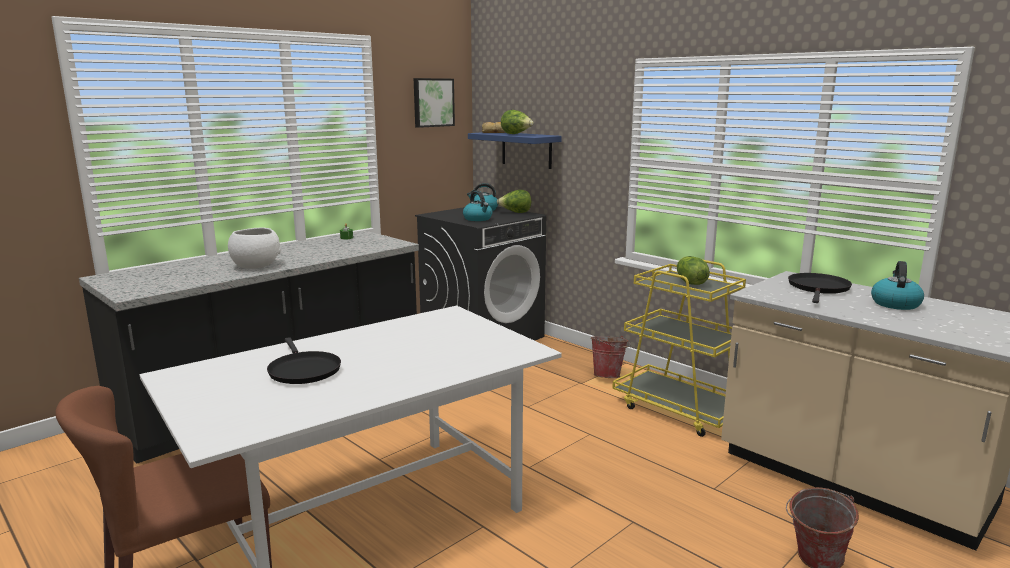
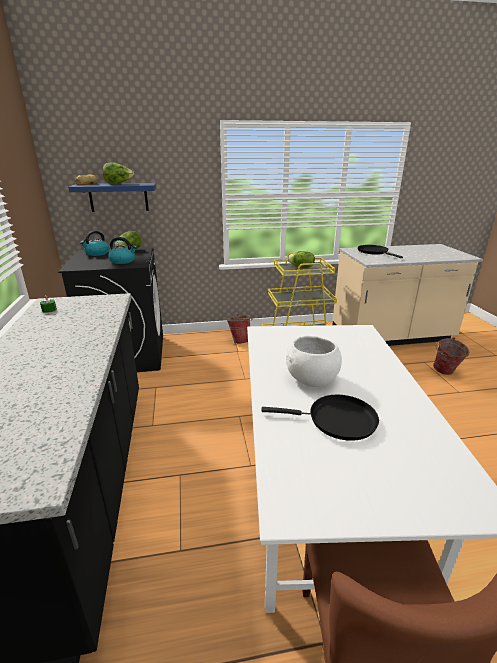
camera: 55 degrees left, 10 degrees up
(255, 266) = (66, 369): white bowl -> white bowl (310, 379)
(432, 102) = (21, 157): picture -> none
(895, 304) = (407, 251): kettle -> none

